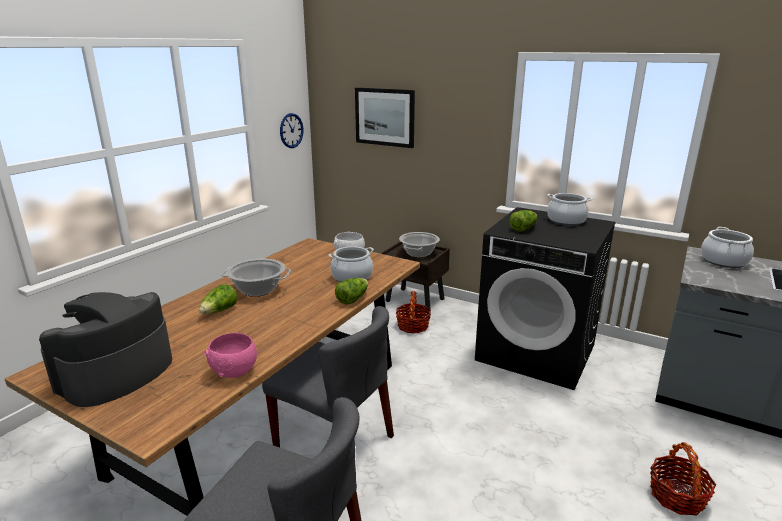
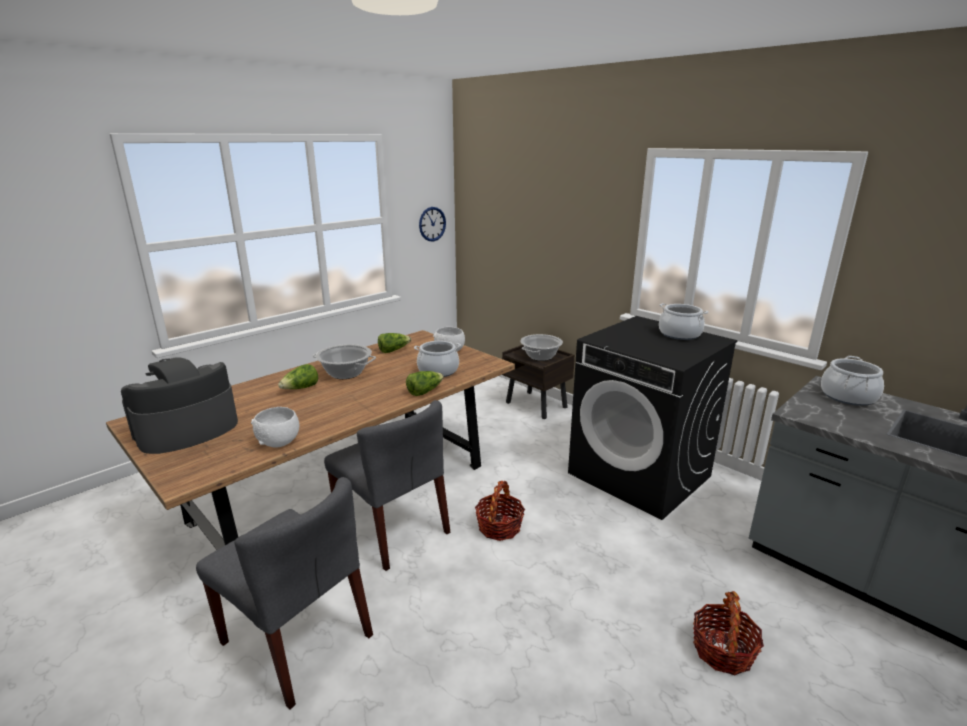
camera: 15 degrees right, 0 degrees up
(235, 371) = (279, 442): pink bowl -> white bowl
(385, 117) = (519, 213): picture -> none
(413, 326) = (521, 430): basket -> basket (499, 527)
(523, 228) = (623, 338): lettuce -> lettuce (393, 350)

